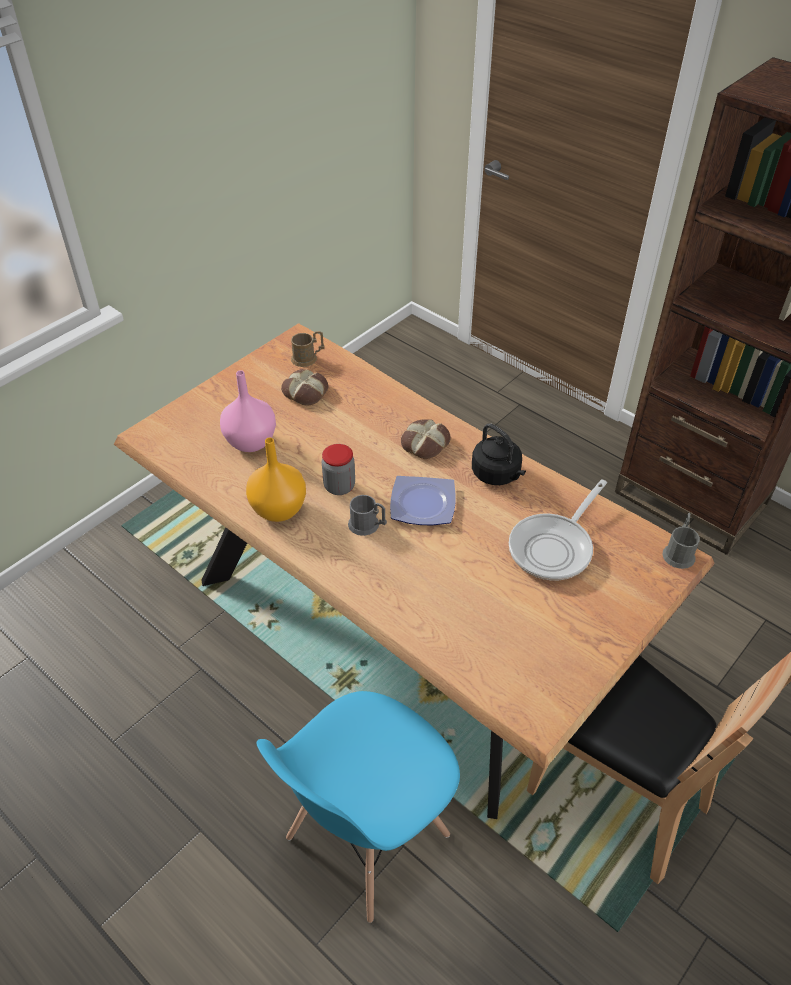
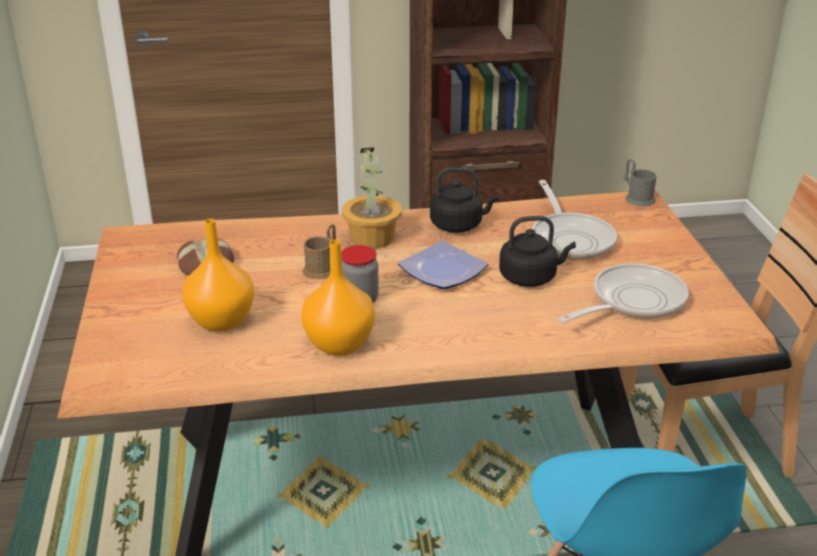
camera: 50 degrees left, 15 degrees down
(251, 443) = (223, 321): pink vase -> orange vase
(308, 358) = (162, 243): brown mug -> brown mug (323, 268)
(367, 525) = (429, 307): grey mug -> none
(424, 443) = (372, 238): bread -> potted plant
(468, 556) = (530, 277): none -> black kettle
(499, 634) = (632, 302): none -> frying pan

